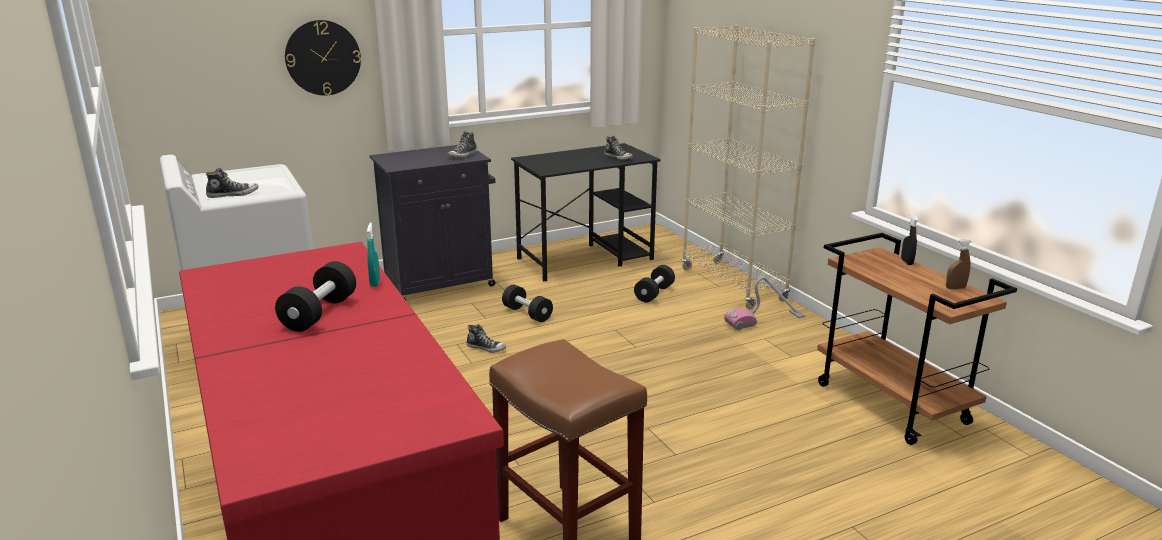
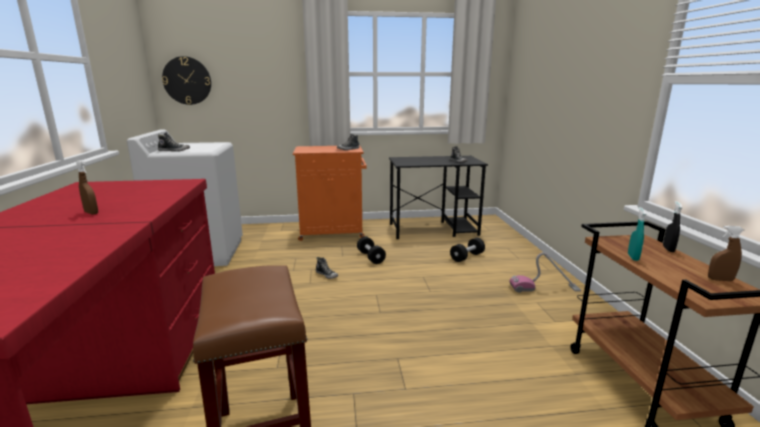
camera: 20 degrees right, 5 degrees down
(319, 313) = (91, 213): black dumbbell -> brown spray bottle
(323, 58) = (274, 85): wall clock -> wall clock (187, 80)
(375, 283) = (164, 200): turquoise spray bottle -> turquoise spray bottle (633, 257)
(441, 283) = (333, 232): black cabinet -> orange cabinet
(733, 284) = (530, 259): beige bookcase -> none

